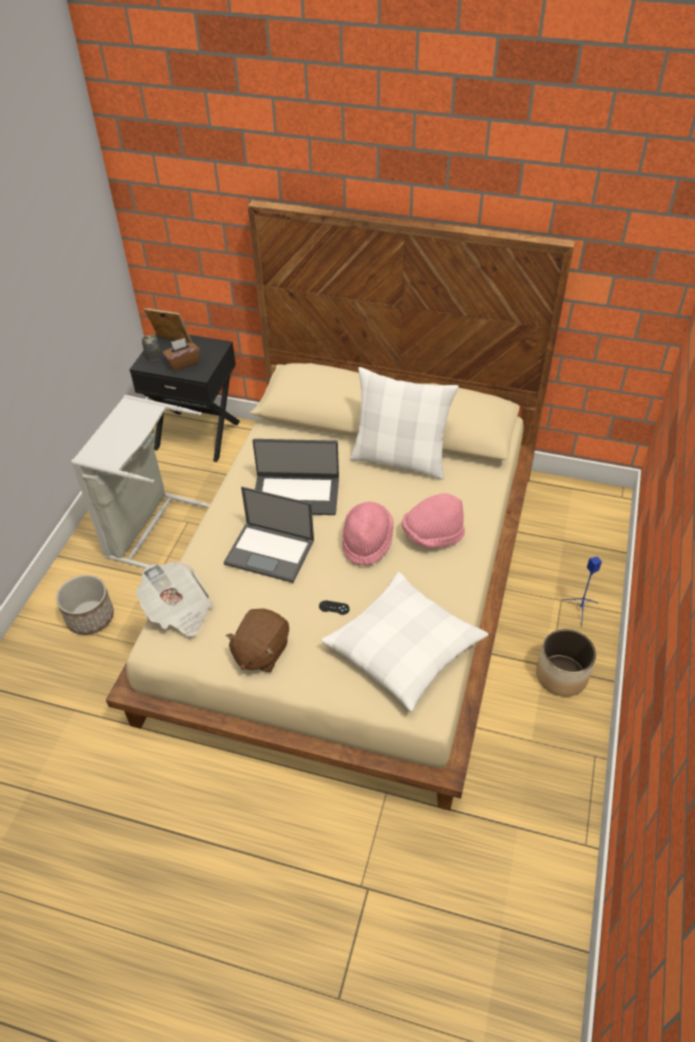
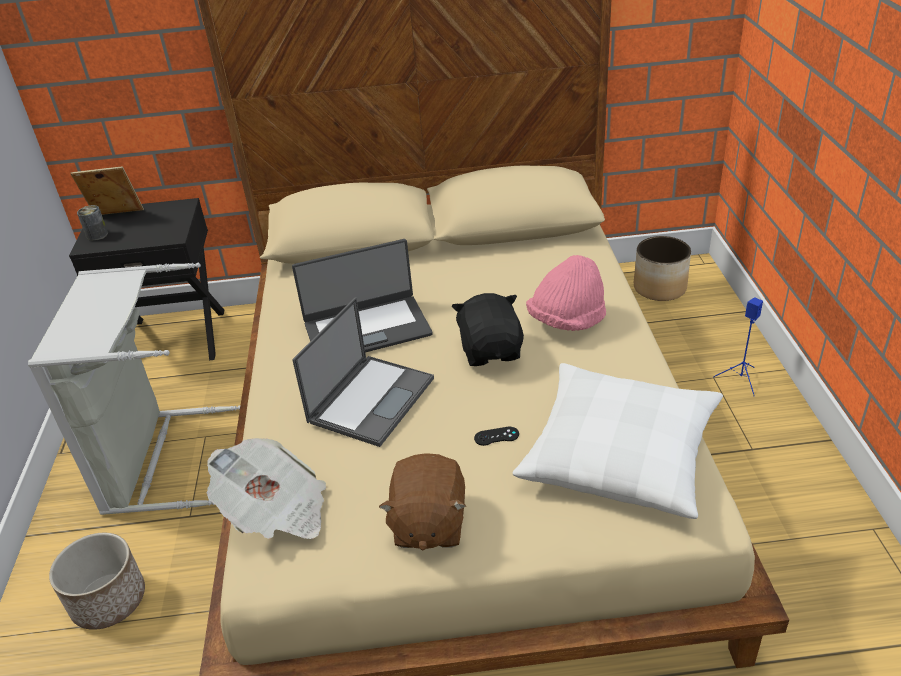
camera: 20 degrees left, 10 degrees down
(183, 363) = (142, 231): brown tissue box -> none
(271, 552) = (372, 399): laptop -> laptop turned 60 degrees counterclockwise
(367, 541) = (491, 350): pink hat -> black plush toy
(400, 460) = (474, 261): white pillow -> none
(562, 676) = (771, 454): planter -> planter (660, 288)

